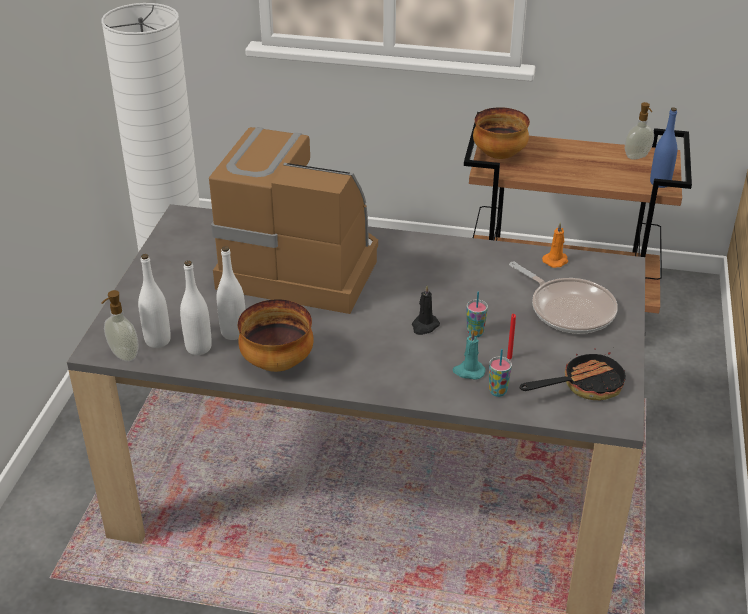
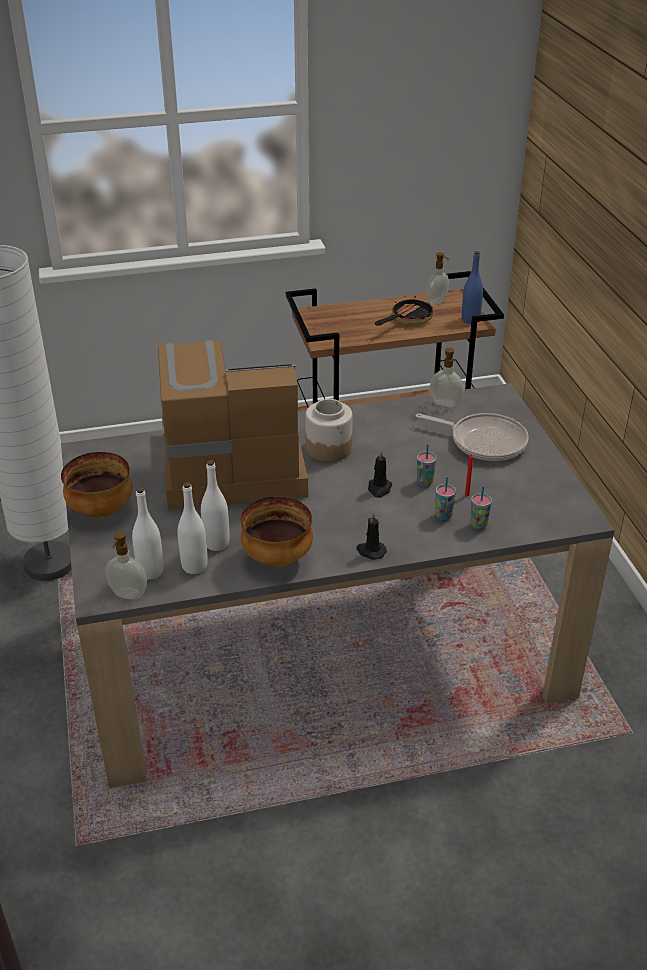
camera: 25 degrees left, 0 degrees up
(369, 384) = (370, 551): none -> black candle
(405, 273) = (329, 448): none -> jar
(468, 371) = (443, 516): turquoise candle -> cup
(500, 155) = (324, 327): bowl -> bowl (102, 510)
(556, 261) = (444, 404): orange candle -> soap dispenser
(584, 385) = (540, 500): frying pan -> frying pan (407, 320)

